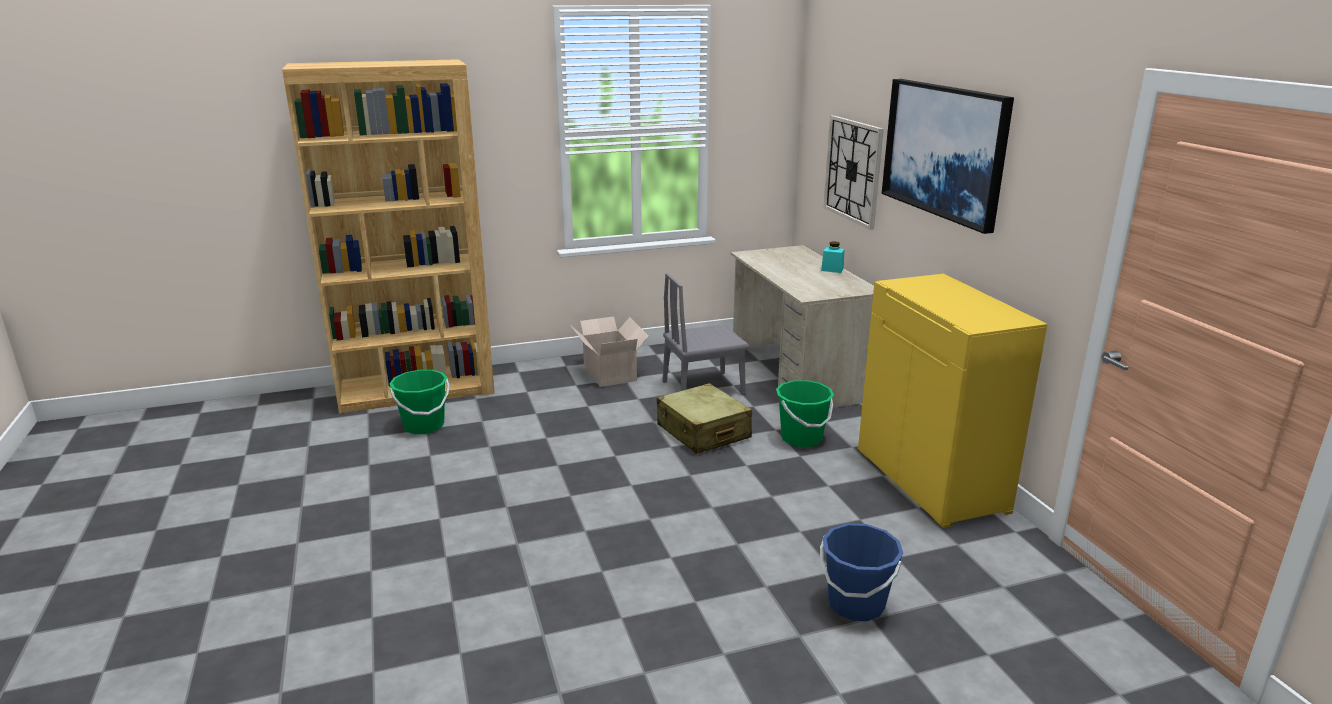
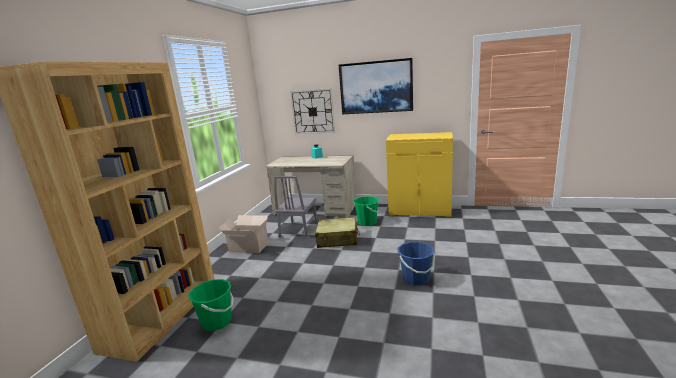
camera: 55 degrees left, 5 degrees down
(856, 604) = (489, 243): blue bucket -> blue bucket (416, 279)

